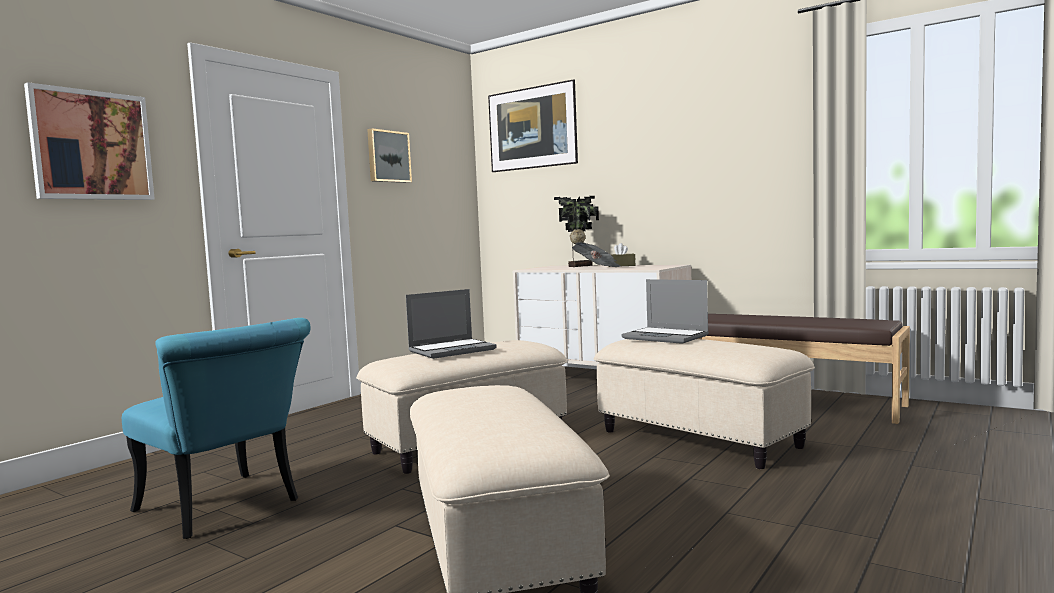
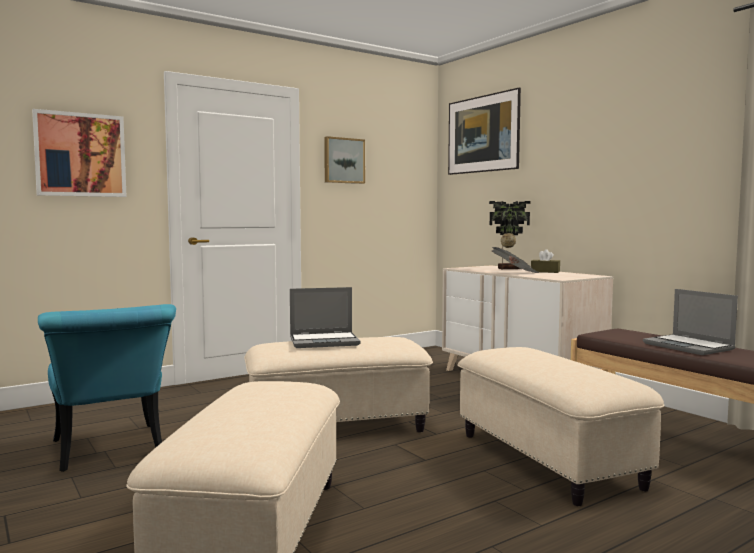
camera: 20 degrees right, 0 degrees up
(666, 337) = (529, 352): laptop -> laptop (689, 346)

